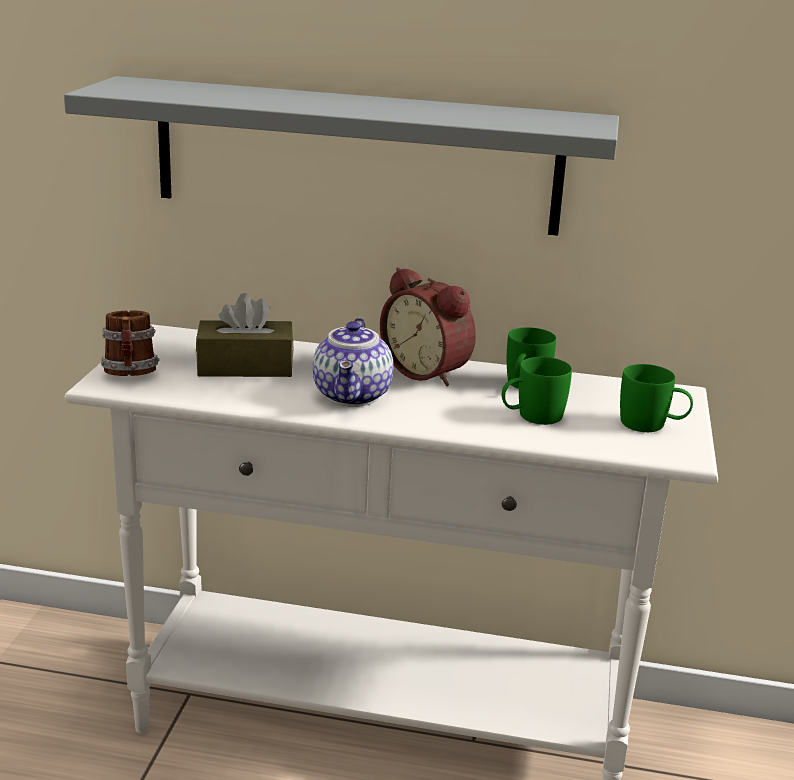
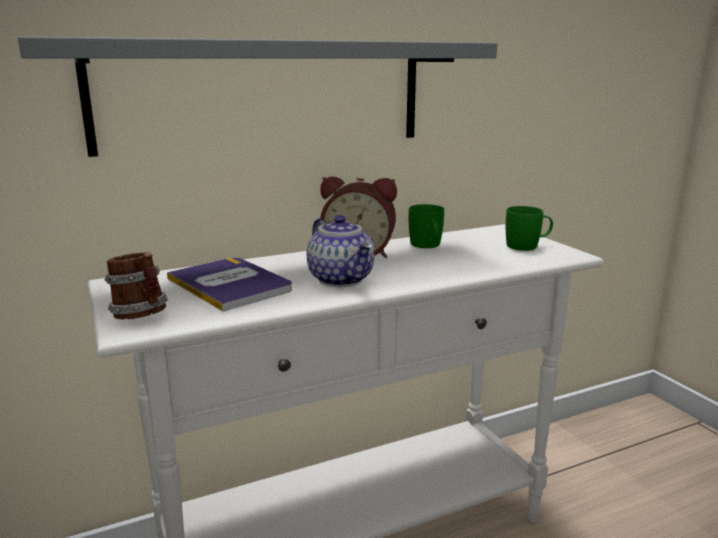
camera: 35 degrees left, 5 degrees down
(245, 367) = (230, 284): brown tissue box -> book
(532, 417) = (465, 259): green mug -> none

